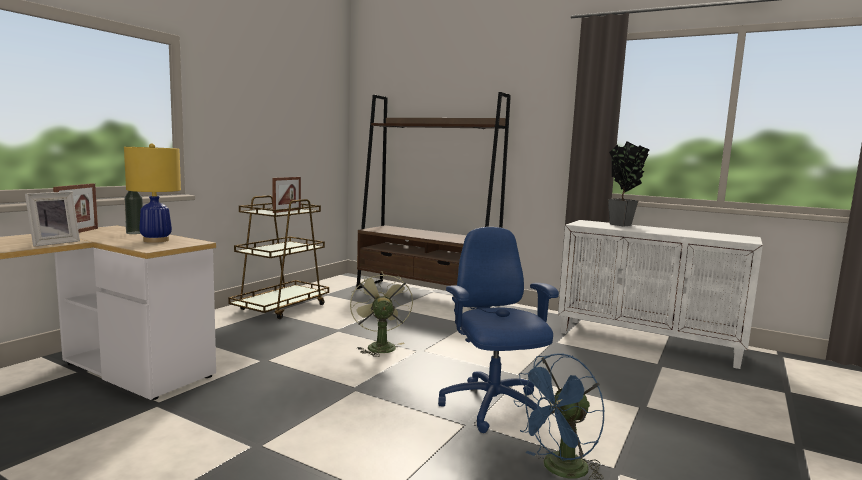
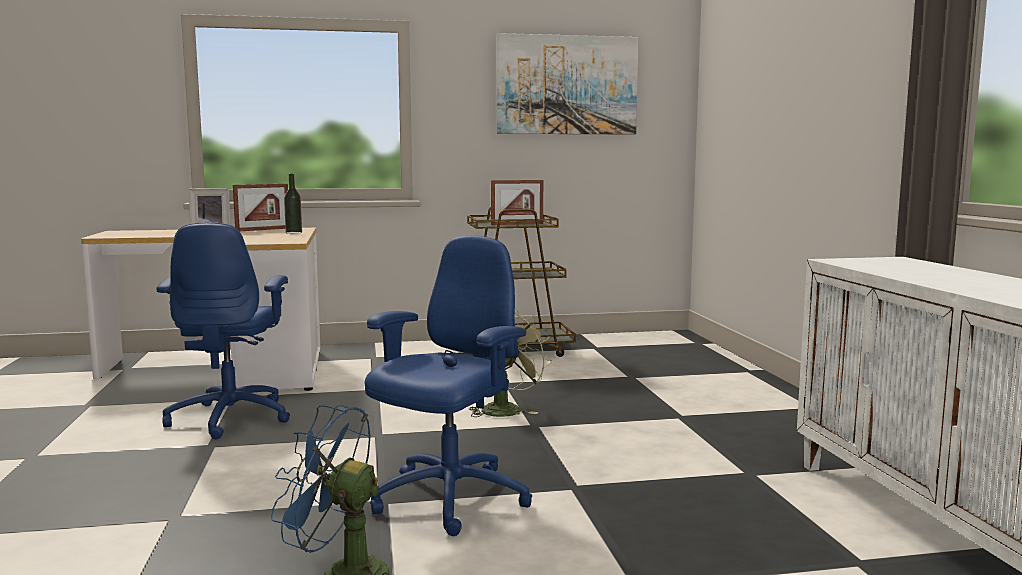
camera: 50 degrees right, 0 degrees up
(156, 240) = (275, 238): yellow table lamp -> none
(206, 420) = (231, 418): none -> blue office chair
(285, 104) = (567, 85): none -> picture
(425, 295) = (722, 373): brown bookcase -> none
(622, 225) = (935, 269): potted plant -> none

